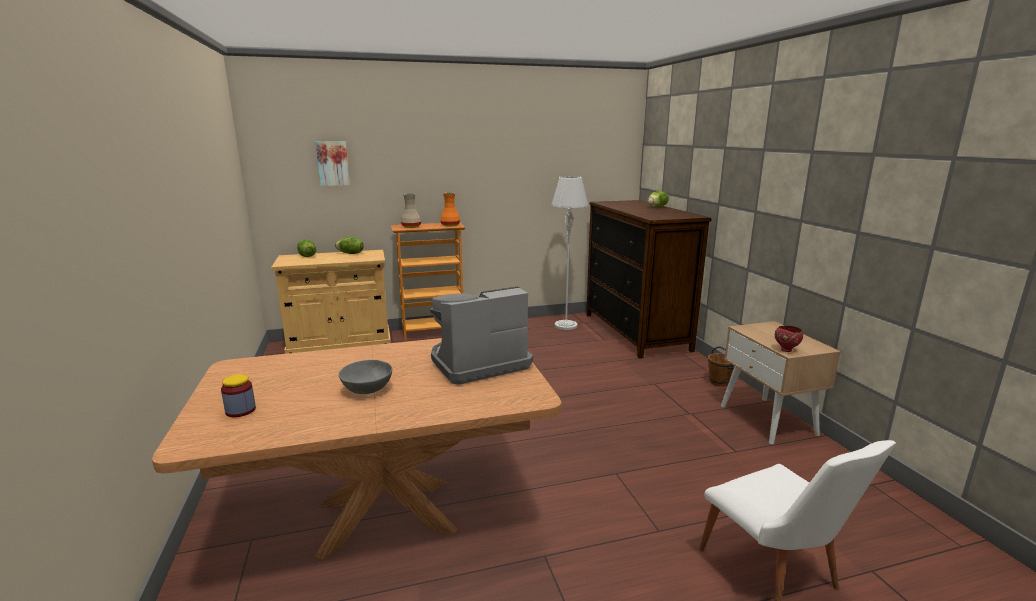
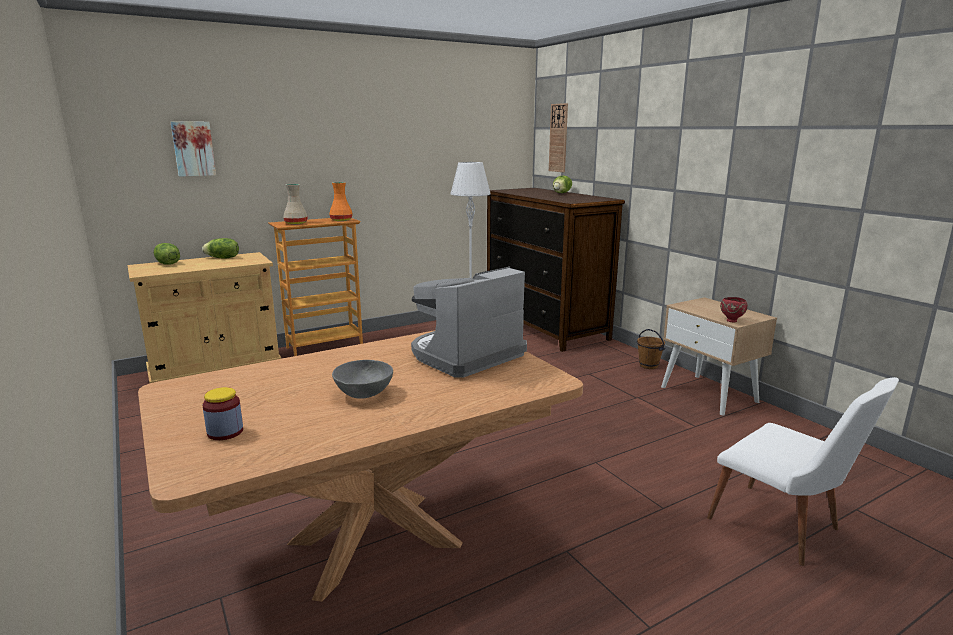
camera: 15 degrees left, 0 degrees up
(661, 154) = (558, 138): none -> wall clock

